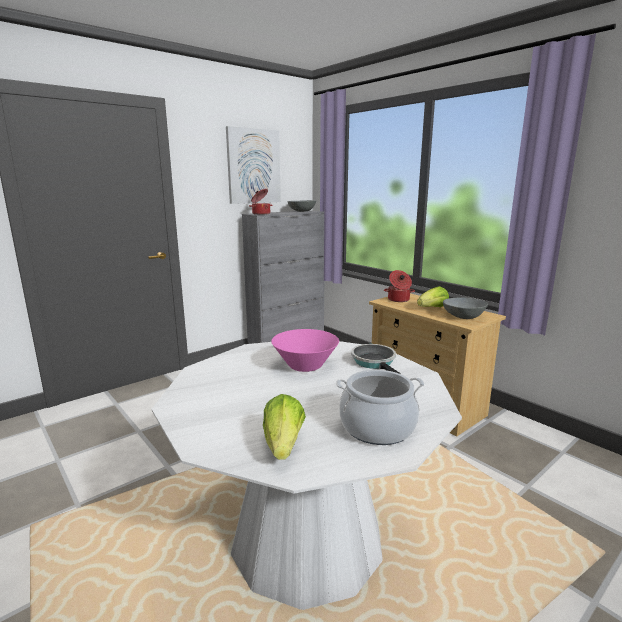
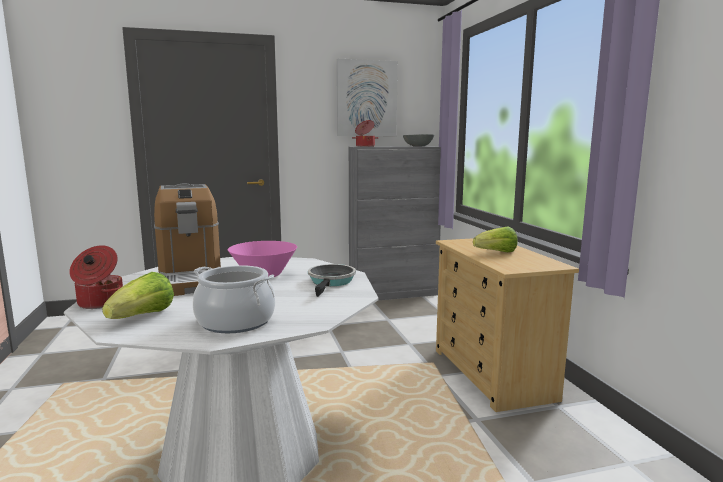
camera: 25 degrees right, 5 degrees down
(242, 384) = (191, 278): none -> coffee machine
(398, 300) = (471, 242): cooking pot -> cooking pot (99, 303)
(464, 316) = (520, 263): grey bowl -> none

